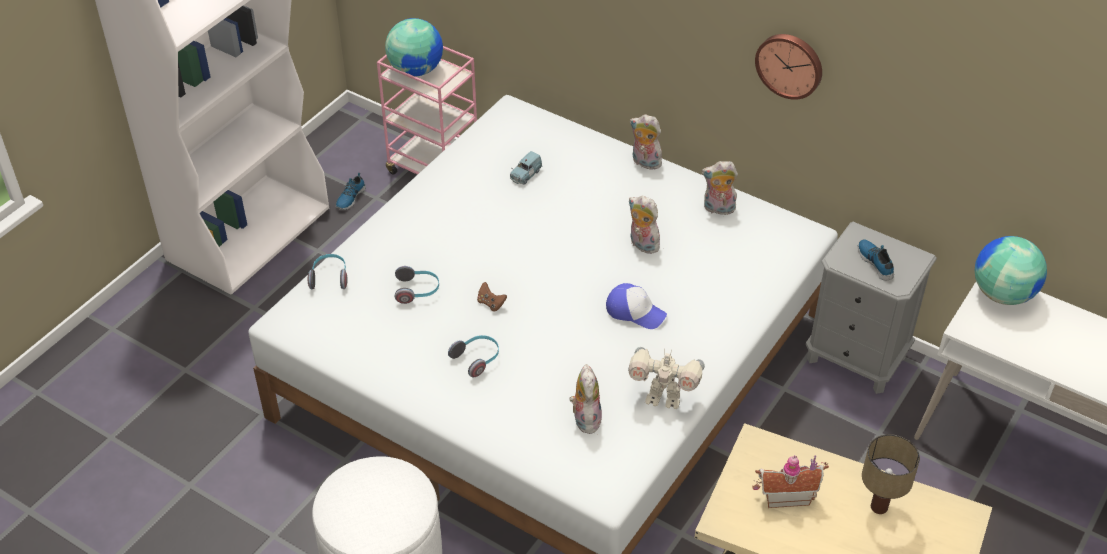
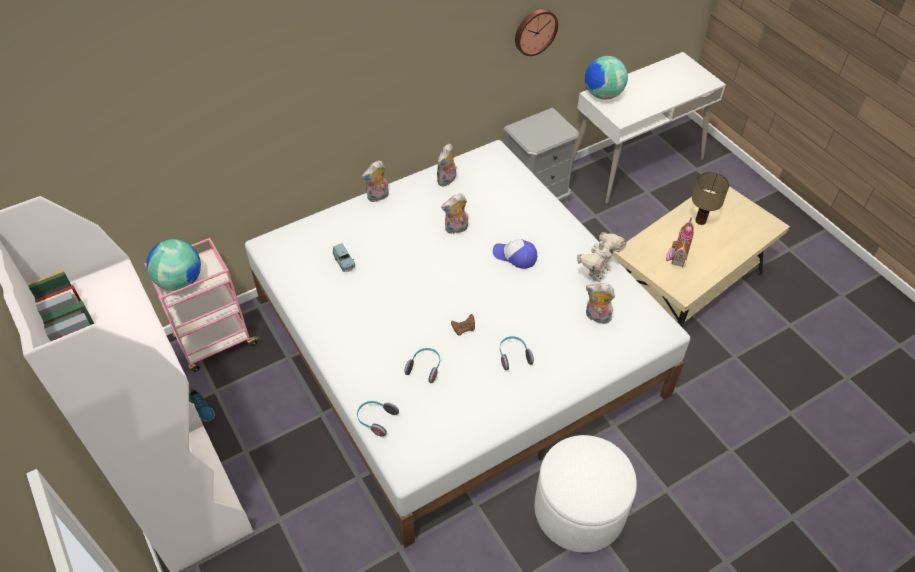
camera: 65 degrees left, 5 degrees up
(635, 311) = (515, 256): cap -> cap turned 120 degrees counterclockwise
(790, 64) = (448, 57): wall clock -> wall clock (534, 31)
(876, 262) = (544, 131): shoe -> none

